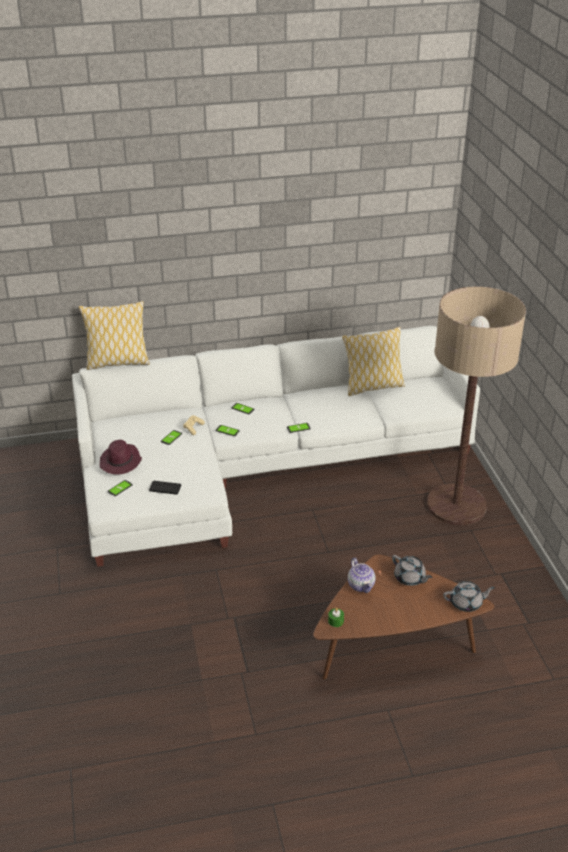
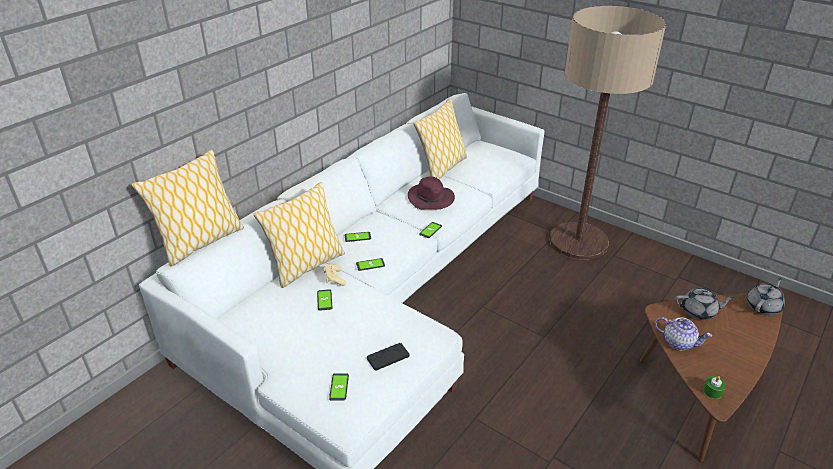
camera: 40 degrees left, 0 degrees up
(120, 462) = (302, 357): purple hat -> purple hat (431, 199)
(188, 412) = (306, 266): none -> pillow

